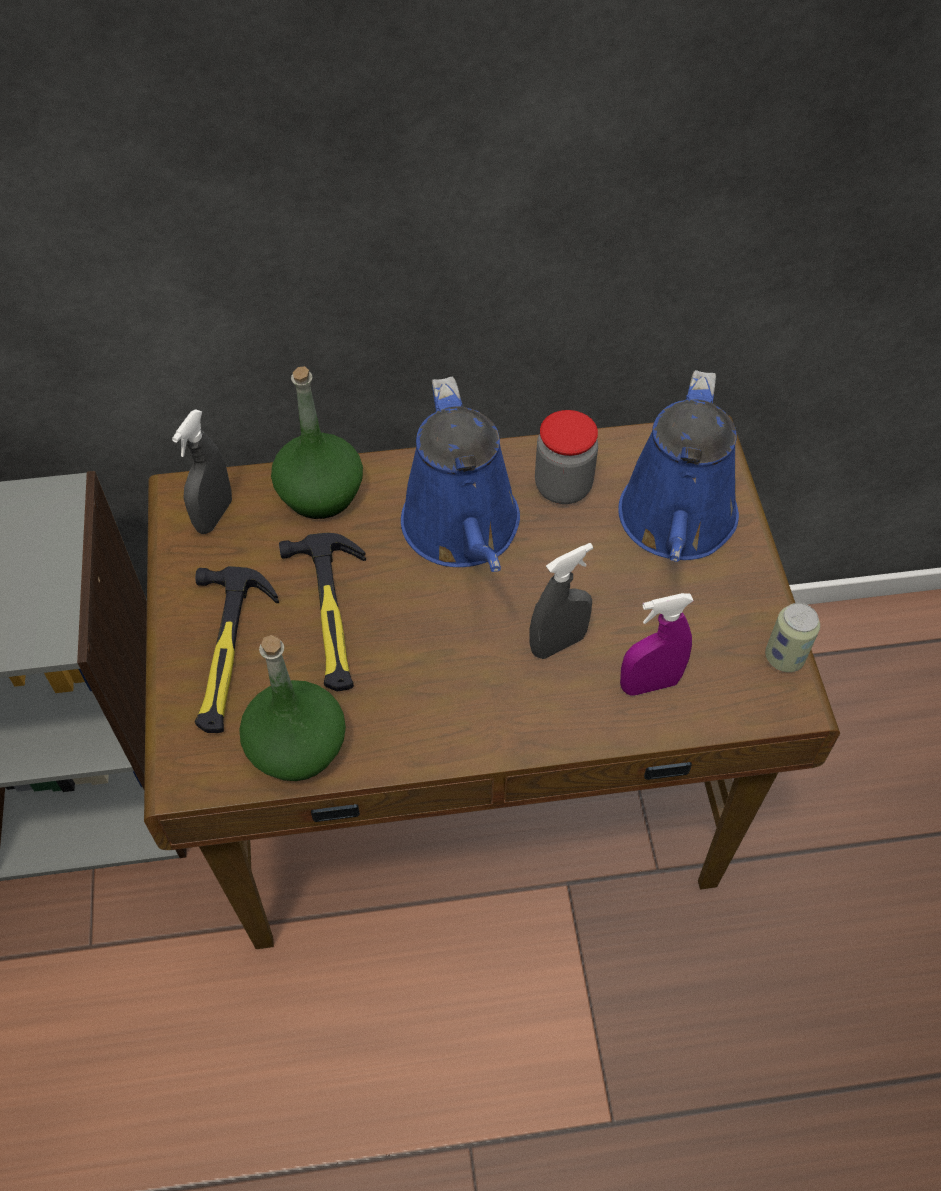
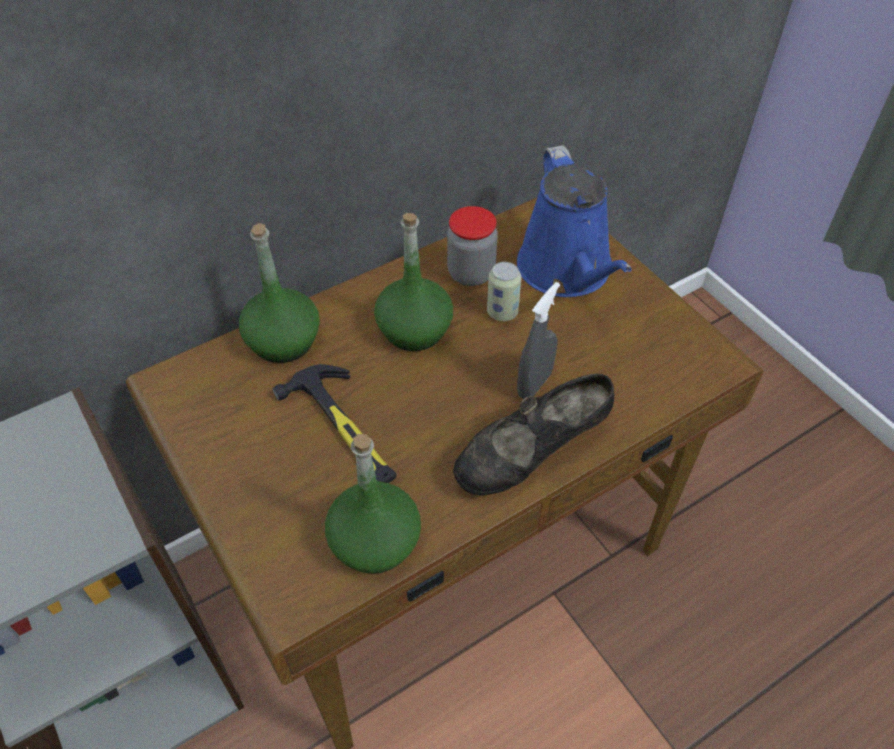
camera: 25 degrees left, 5 degrees down
(214, 516) = (202, 389): grey spray bottle -> none
(227, 652) = (272, 491): hammer -> none
(463, 531) = (414, 329): blue watering can -> green bottle
(505, 723) = (530, 457): none -> black shoe
(649, 684) = (617, 387): purple spray bottle -> none
(784, 657) = (697, 334): can -> can (502, 312)

